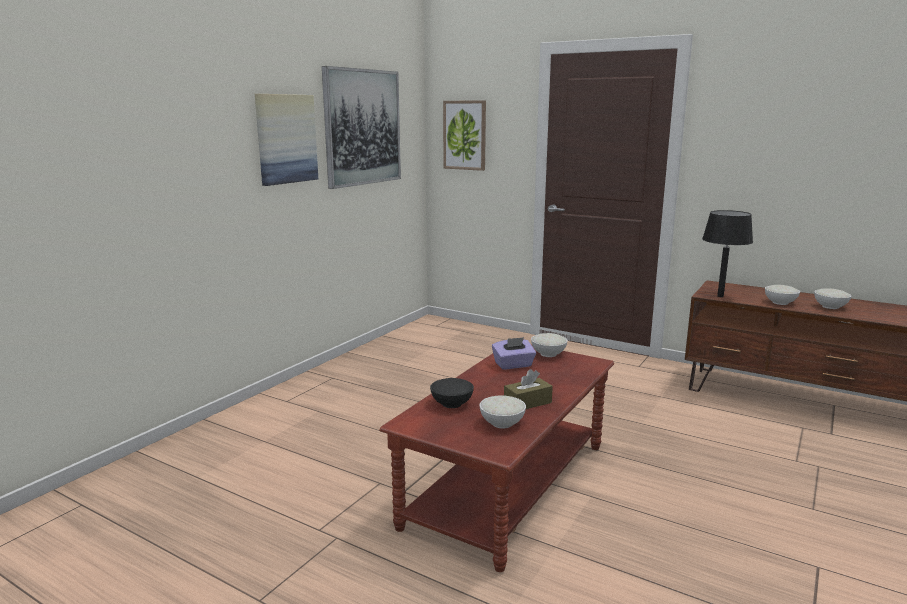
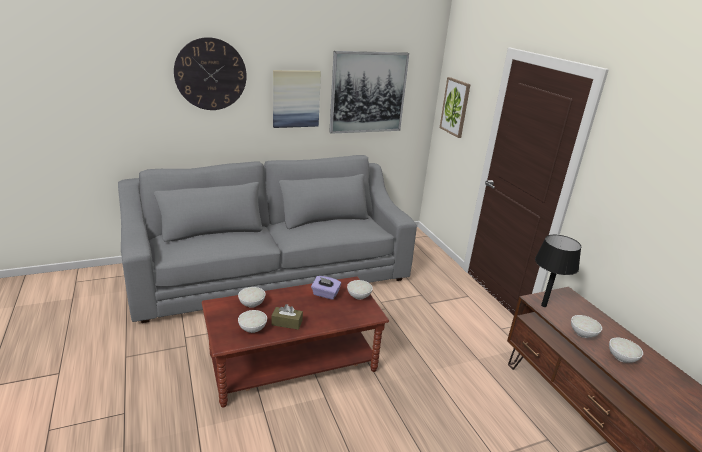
camera: 35 degrees right, 10 degrees up
(171, 100) = (210, 74): none -> wall clock
(326, 411) = (272, 272): none -> grey sofa
(452, 404) = (252, 304): black bowl -> white bowl

